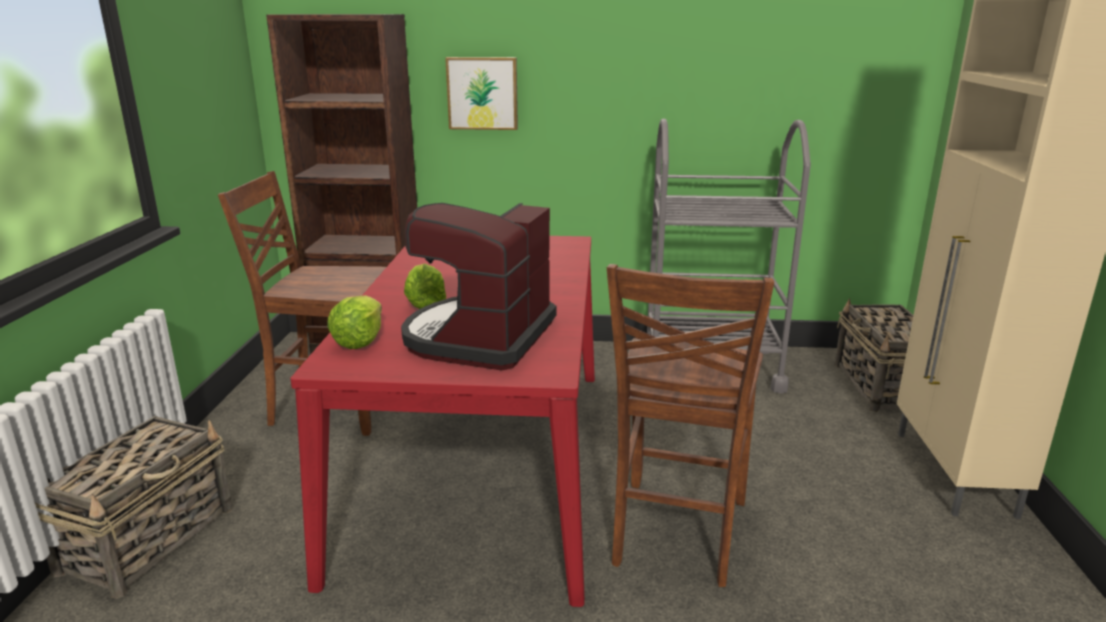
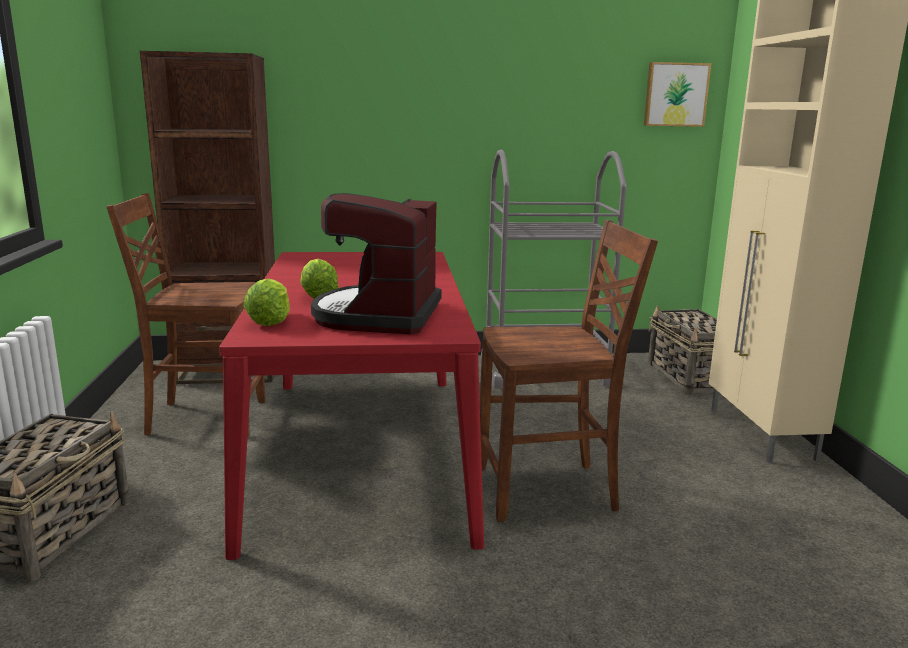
camera: 10 degrees left, 5 degrees down
(482, 93) = (335, 130): picture -> picture (675, 94)
(676, 533) = (549, 490): brown chair -> brown chair turned 105 degrees counterclockwise

